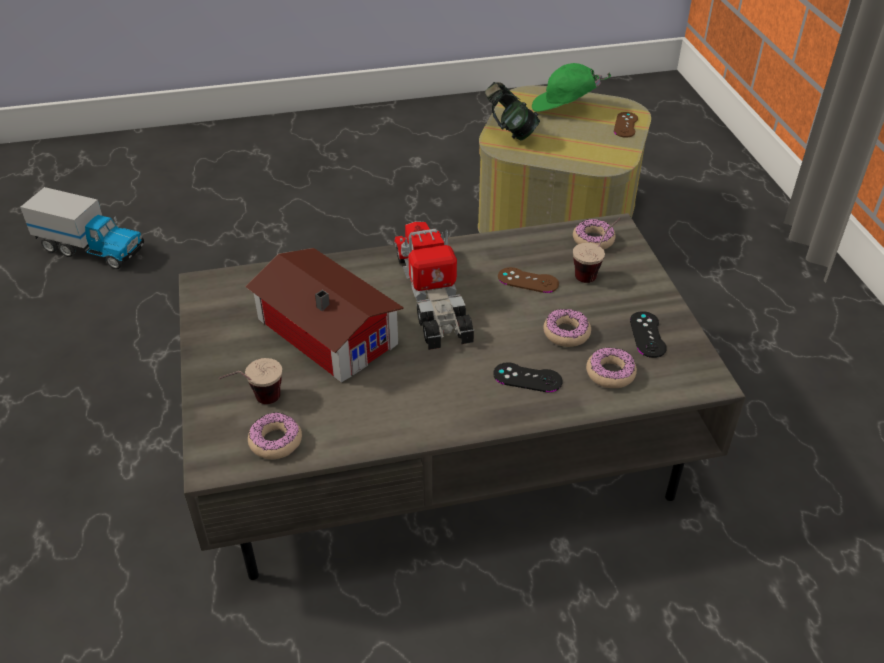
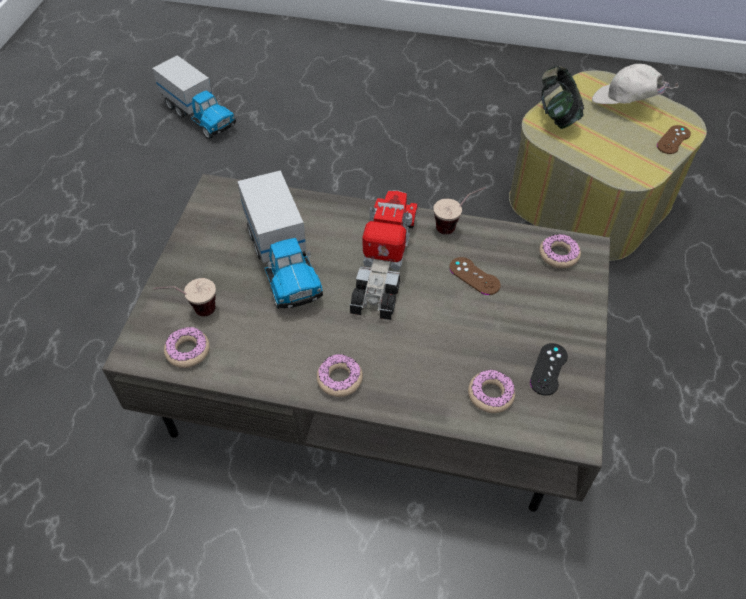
camera: 25 degrees right, 10 degrees up
(327, 328) = (283, 263): toy house -> toy truck
(527, 378) = (416, 371): black game controller -> none
(564, 107) = (624, 104): green cap -> white cap
(566, 333) = (476, 340): donut -> donut (339, 379)
(594, 271) = (539, 287): cup -> cup (456, 225)

